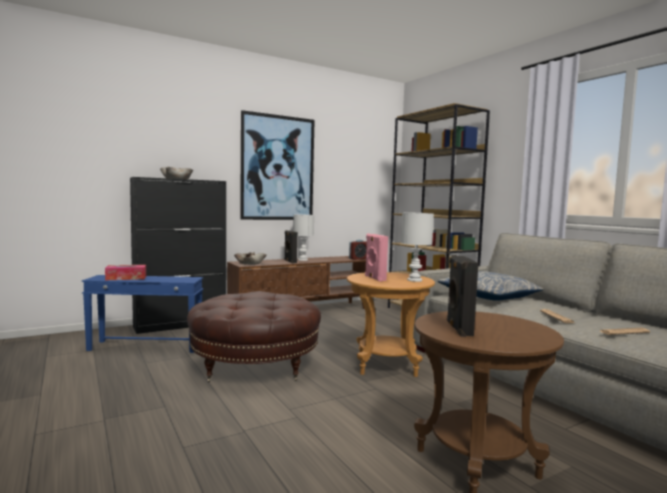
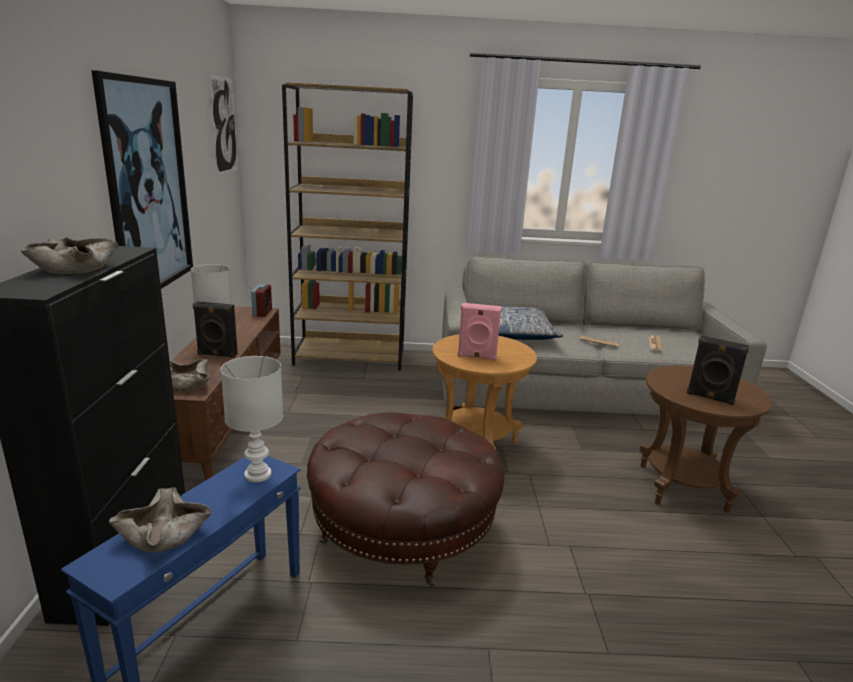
camera: 60 degrees left, 15 degrees up
(126, 278) = (164, 533): tissue box -> beige bowl
(377, 149) = (224, 125): none -> picture
(414, 280) = (502, 344): white table lamp -> white table lamp (258, 475)

